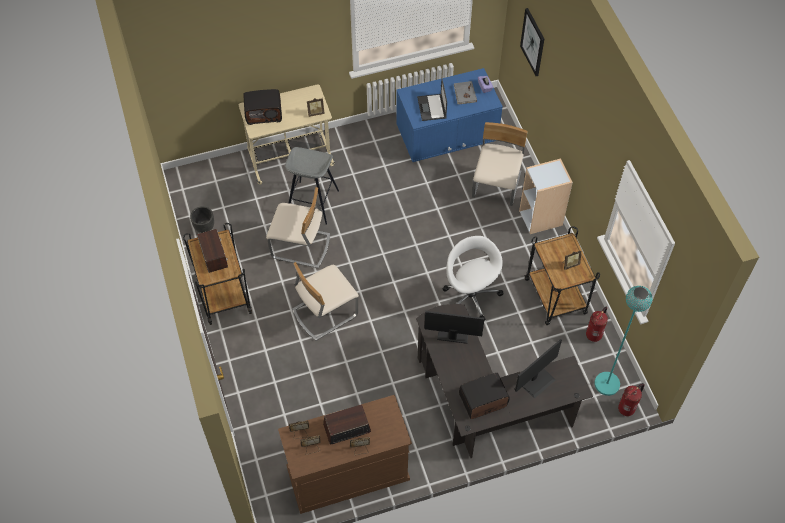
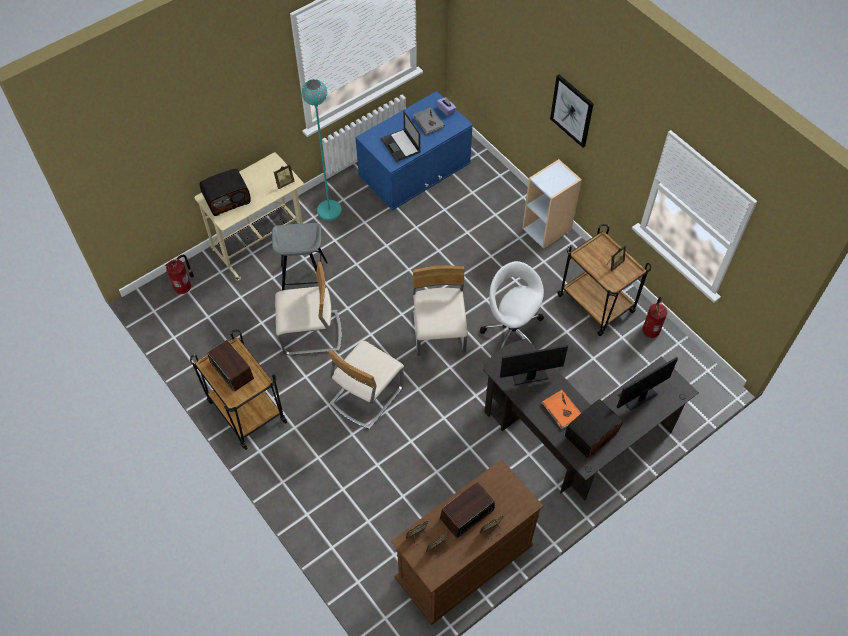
camera: 20 degrees left, 0 degrees up
(204, 227) = (195, 345): black planter -> none
(466, 373) = (561, 410): none -> orange book
(497, 185) = (489, 209): beige chair -> beige chair (439, 333)
(533, 42) = (496, 44): picture -> picture (572, 110)
(538, 382) = (637, 395): monitor -> monitor turned 150 degrees counterclockwise
(607, 384) = (685, 376): turquoise floor lamp -> turquoise floor lamp (329, 211)
(627, 408) = (716, 395): fire extinguisher -> fire extinguisher (184, 287)

